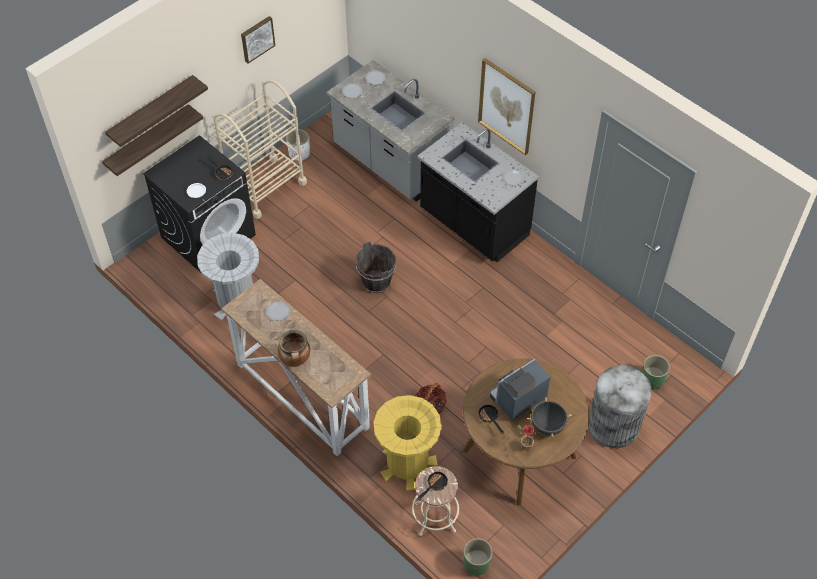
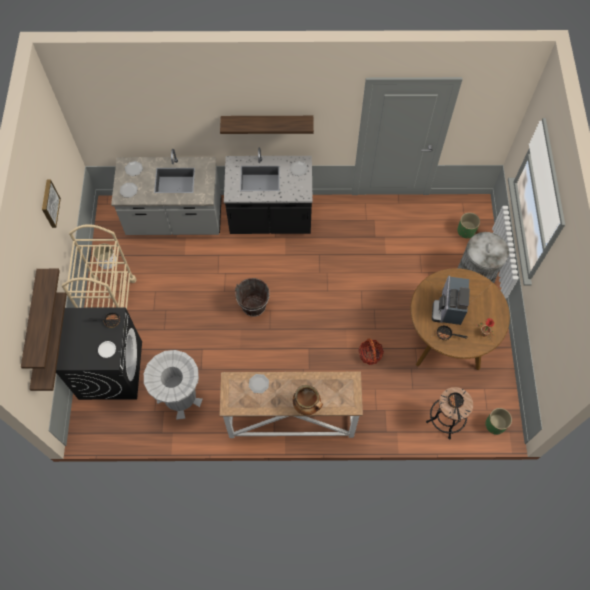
camera: 45 degrees left, 10 degrees up
(407, 463) = (396, 403): yellow trash can -> none
(435, 517) = (445, 420): beige stool -> black stool
(507, 106) = (267, 122): picture -> shelf
(547, 426) = (481, 310): black cooking pot -> none

